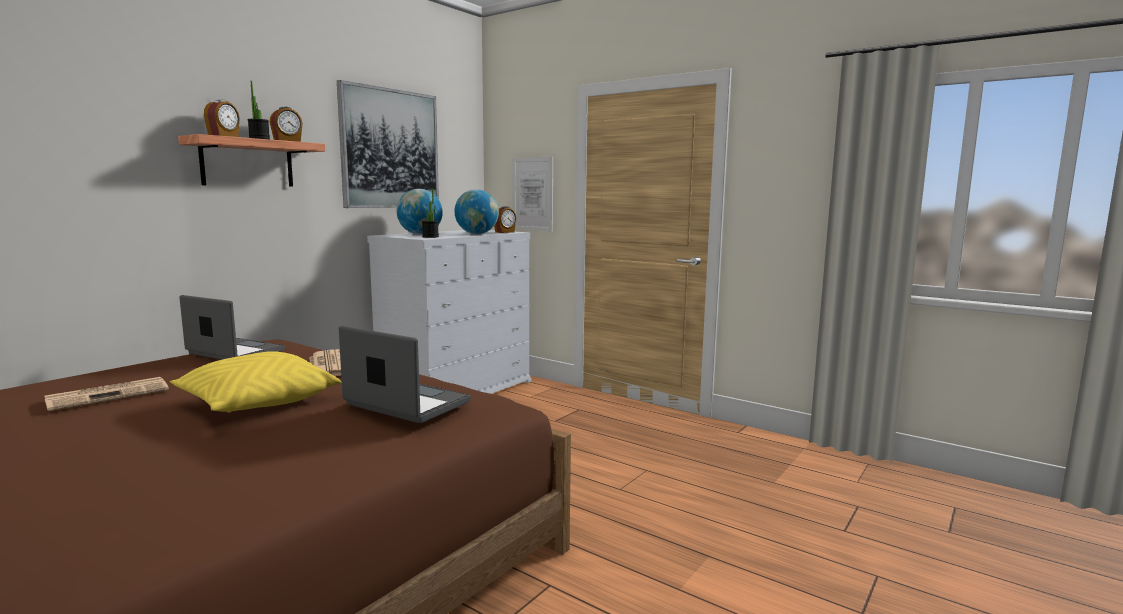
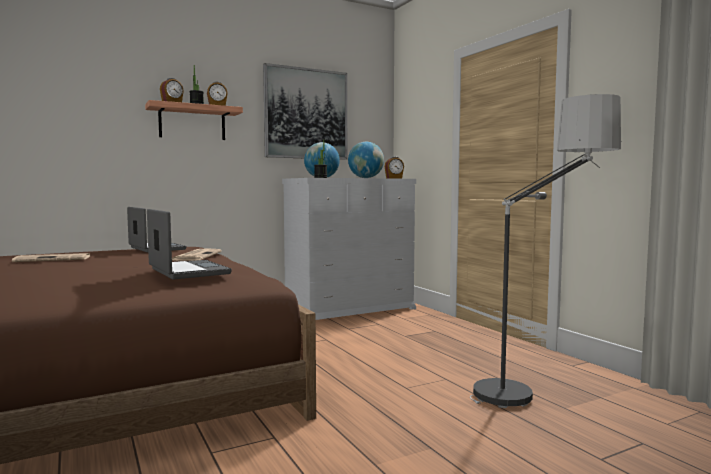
camera: 25 degrees right, 5 degrees down
(257, 404) = (113, 267): yellow pillow -> none
(532, 194) = (423, 147): picture -> none
(735, 466) = (538, 389): none -> floor lamp

